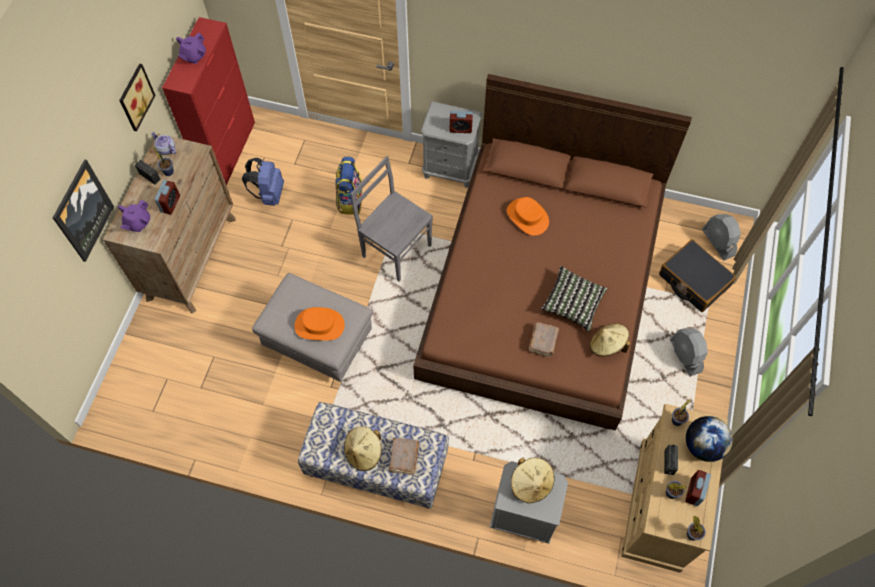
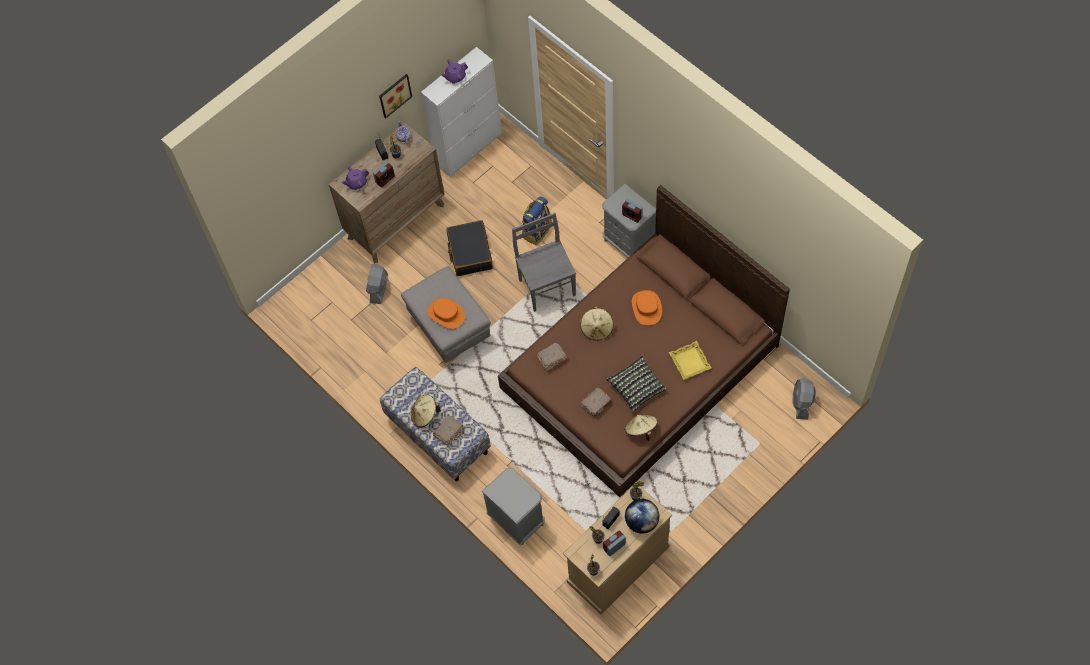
camera: 35 degrees right, 0 degrees up
(82, 211) = (320, 161): picture -> none
(228, 151) = (468, 148): red cabinet -> white cabinet
(269, 194) = (479, 198): blue backpack -> none
(464, 317) = (551, 358): none -> brown book
(531, 484) = (515, 489): beige hat -> beige hat (597, 329)
(607, 250) = (690, 362): none -> yellow tray
(685, 356) = (712, 474): grey fan -> grey fan (378, 288)
(693, 281) = (760, 422): black suitcase -> black suitcase (470, 252)

